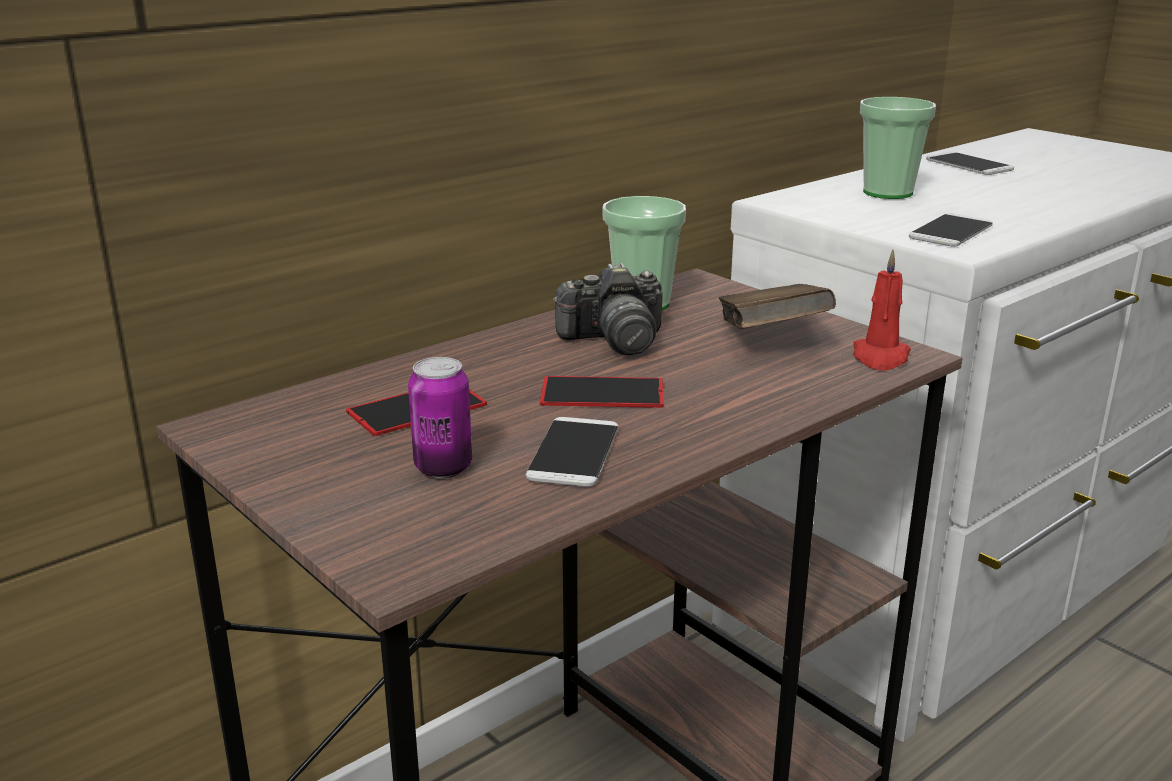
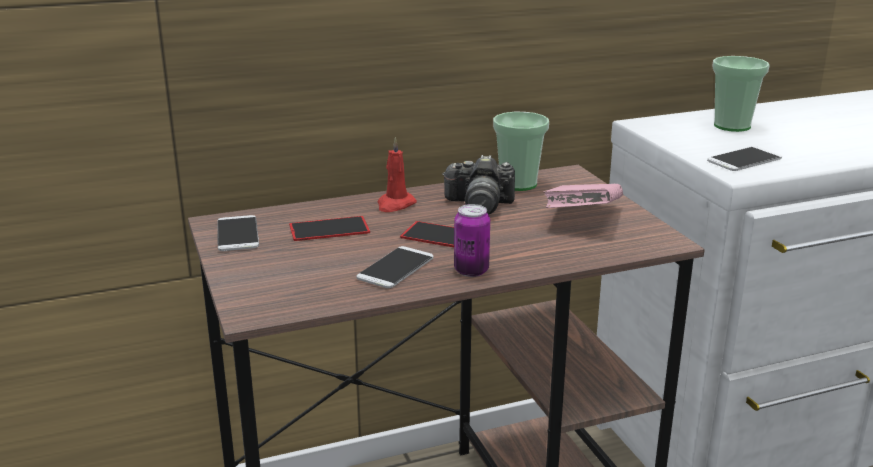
camera: 20 degrees right, 0 degrees up
(443, 467) = (317, 264): can -> can (471, 271)
(771, 338) = (582, 218): brown book -> pink book
(880, 358) = (644, 241): red candle -> red candle (395, 205)
(969, 165) = (822, 110): phone -> phone (237, 234)

